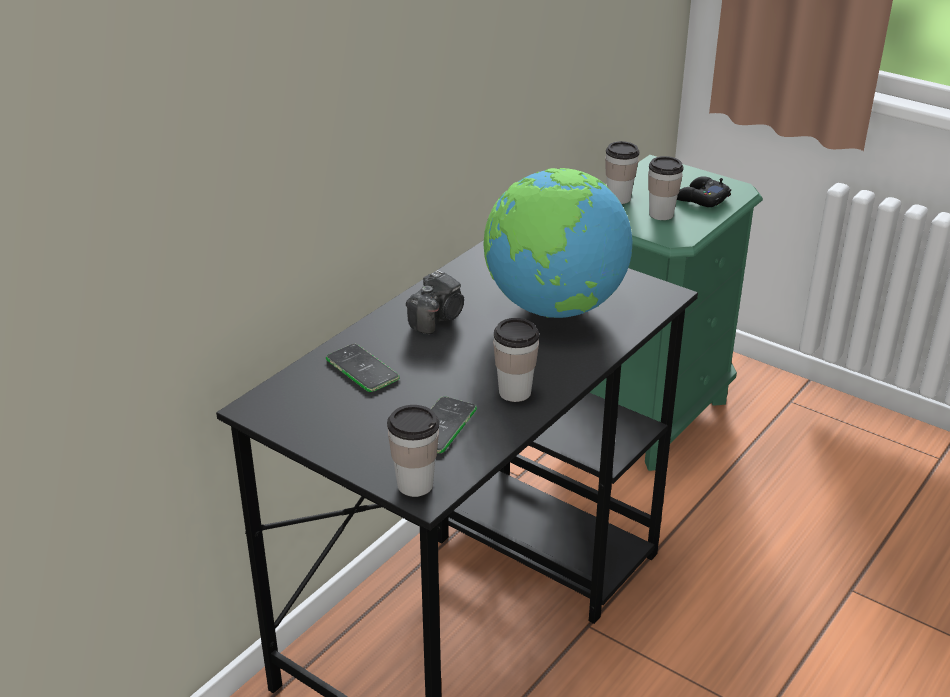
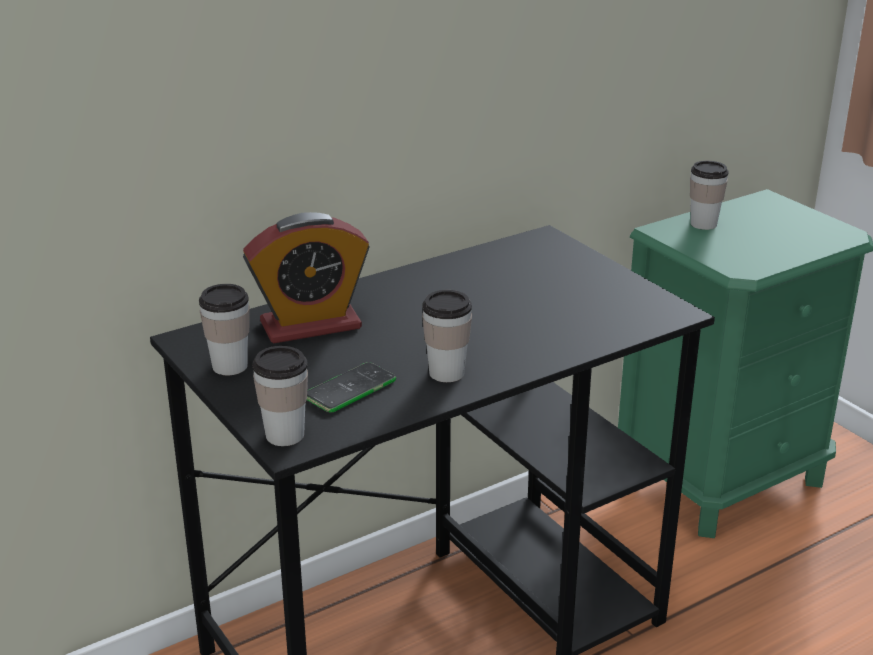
camera: 20 degrees right, 5 degrees down
(362, 369) = (310, 325): phone -> alarm clock
(437, 318) = (417, 294): camera -> none
(554, 308) = (544, 305): globe -> none
(661, 214) = (741, 245): cup -> cup (230, 366)
(701, 199) = (797, 237): black game controller -> none

